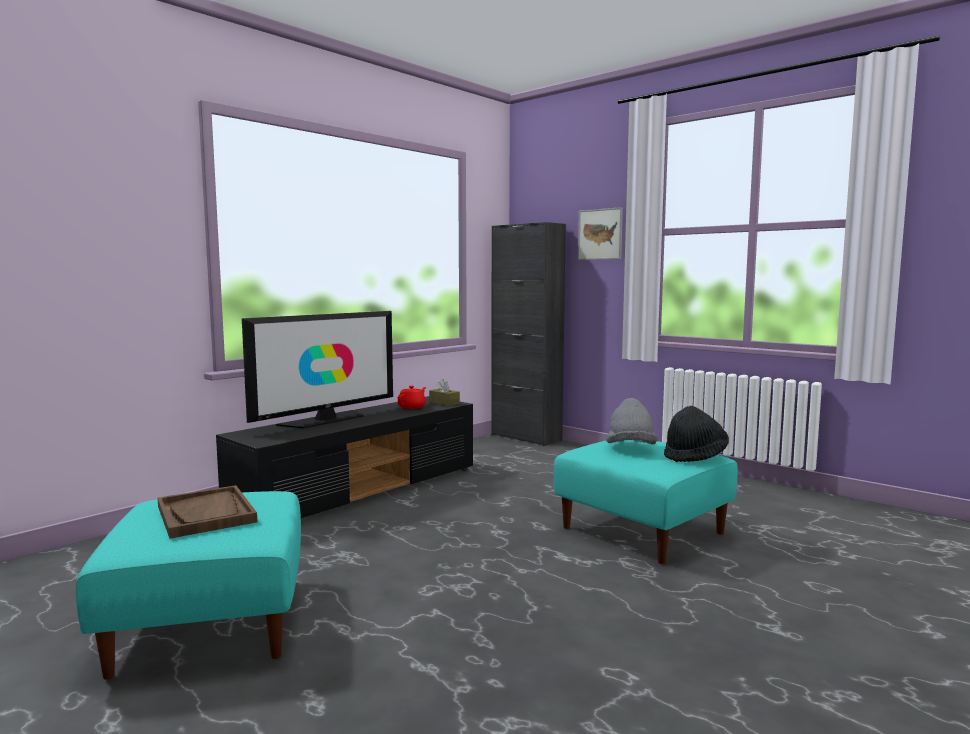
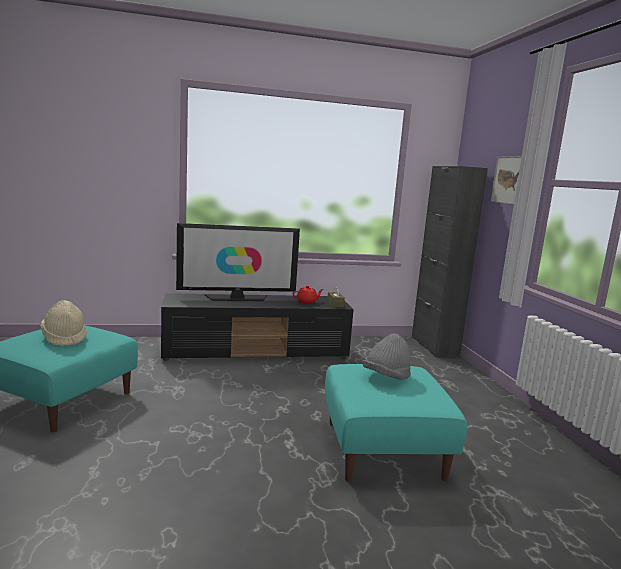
camera: 35 degrees right, 5 degrees up
(206, 514) = (64, 338): brown tray -> beige hat
(695, 456) = (421, 401): black hat -> none

